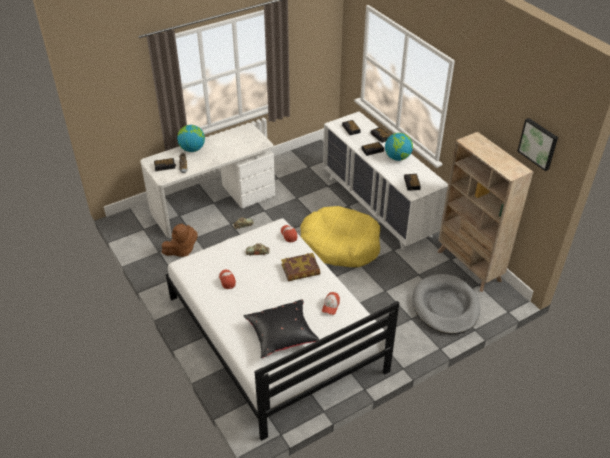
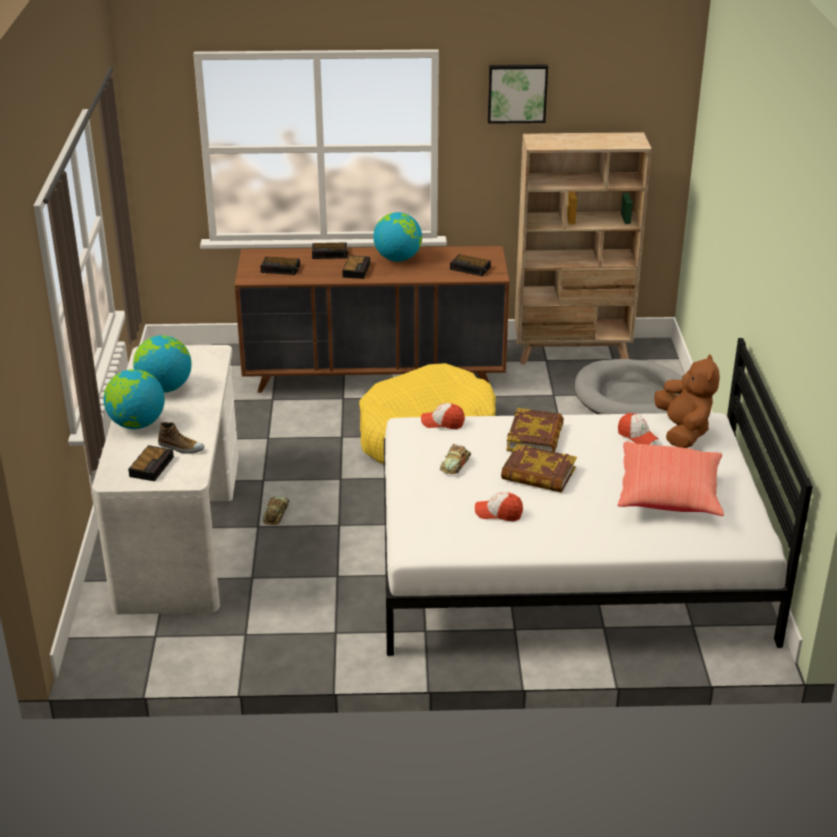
camera: 60 degrees left, 10 degrees down
(181, 251) = (271, 605): brown plush toy -> brown plush toy (683, 432)
(224, 144) = (165, 388): none -> globe
(268, 282) = (538, 474): none -> book
(282, 336) = (669, 497): black pillow -> red pillow
(378, 206) = (375, 374): white dresser -> brown dresser
(538, 143) = (637, 89): picture -> picture (517, 93)

